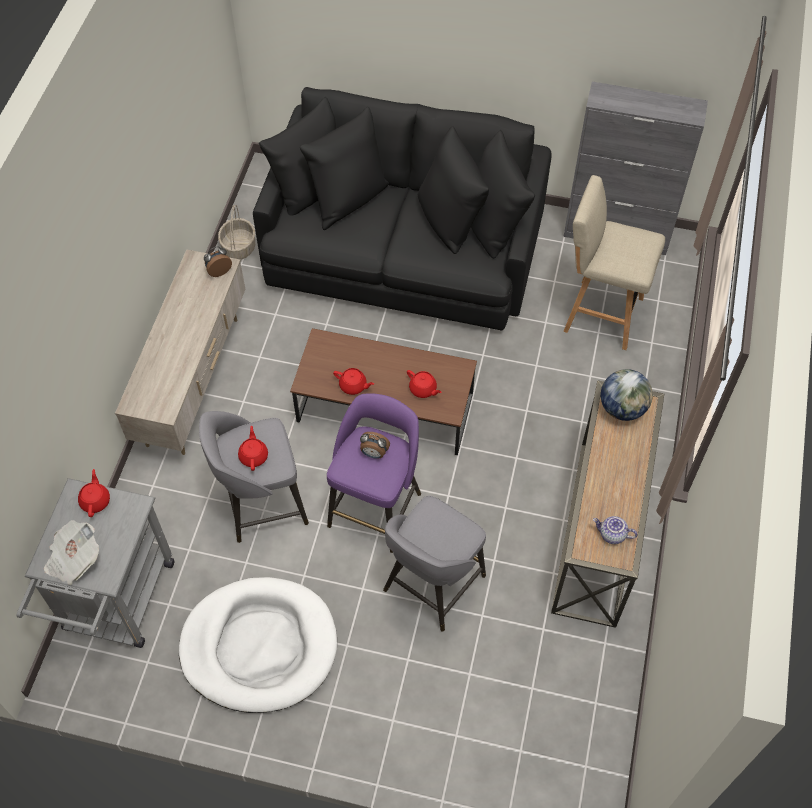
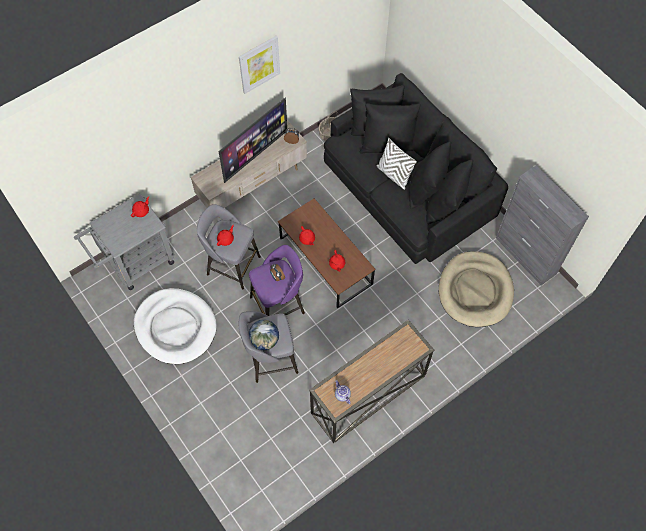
camera: 40 degrees right, 5 degrees up
(74, 559) = (112, 230): newspaper -> none
(133, 160) = (259, 64): none -> picture
(184, 322) = (255, 155): none -> television
(394, 228) = (394, 175): none -> white pillow
(600, 313) = (475, 291): beige stool -> beige dog bed
(622, 408) = (406, 341): globe -> globe (265, 340)

